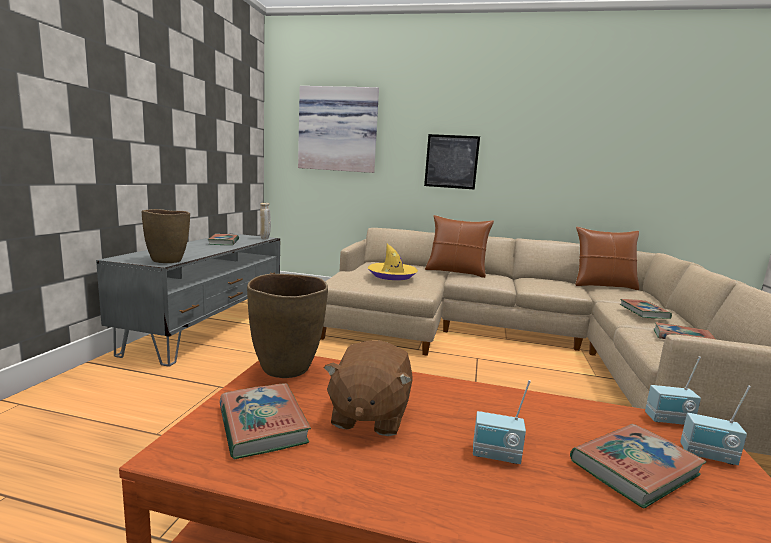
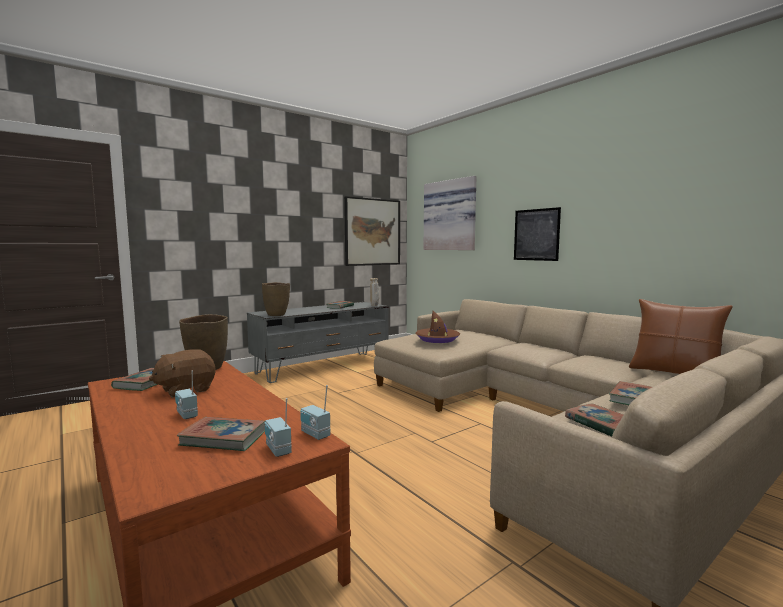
camera: 40 degrees right, 5 degrees down
(235, 139) = (372, 232): none -> picture
(392, 275) = (437, 339): yellow hat -> brown hat
(456, 272) = (514, 343): brown pillow -> none

